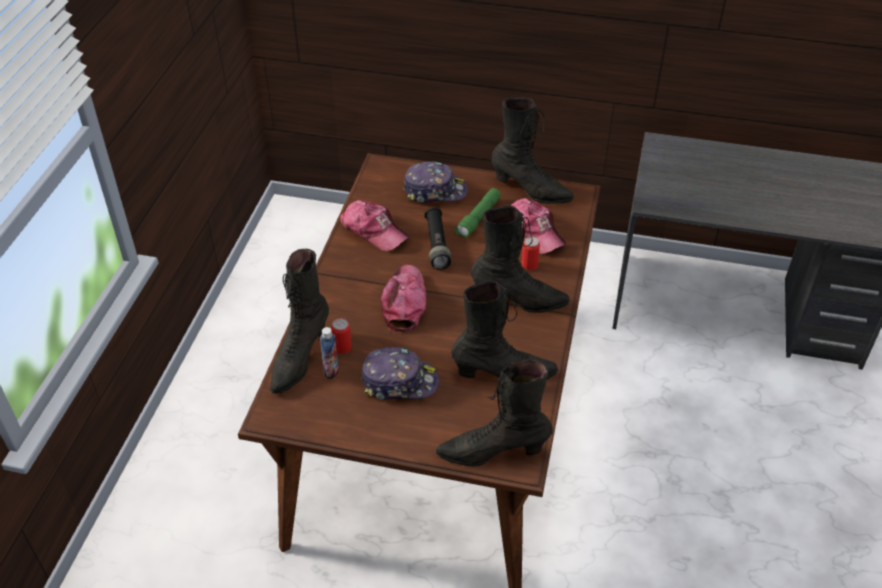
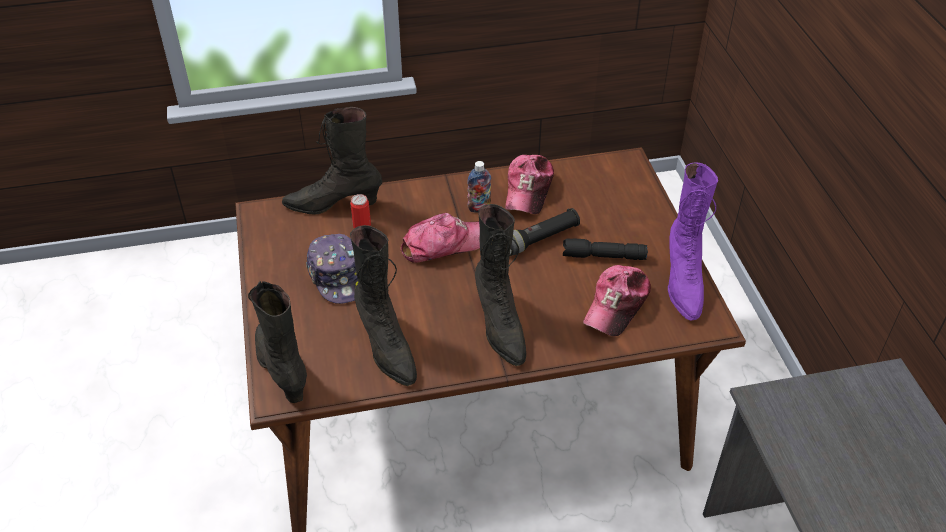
camera: 65 degrees right, 0 degrees up
(331, 370) = (329, 228): bottle -> bottle (479, 208)
(435, 191) = (621, 211): cap -> none
(479, 219) = (603, 257): green flashlight -> black flashlight
(529, 265) = (560, 318): can -> none
(531, 190) = (683, 283): black boot -> purple boot

